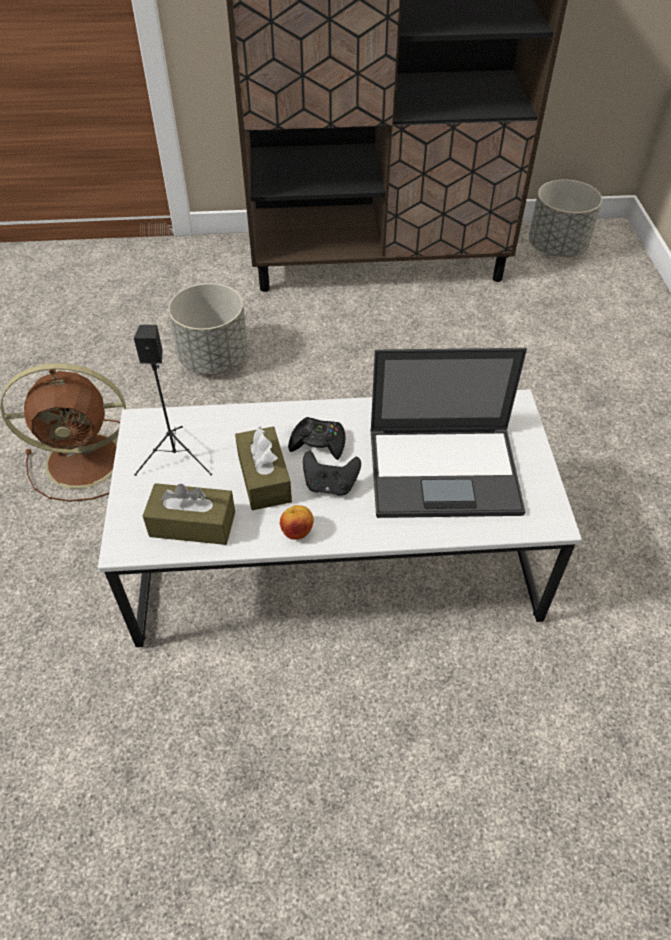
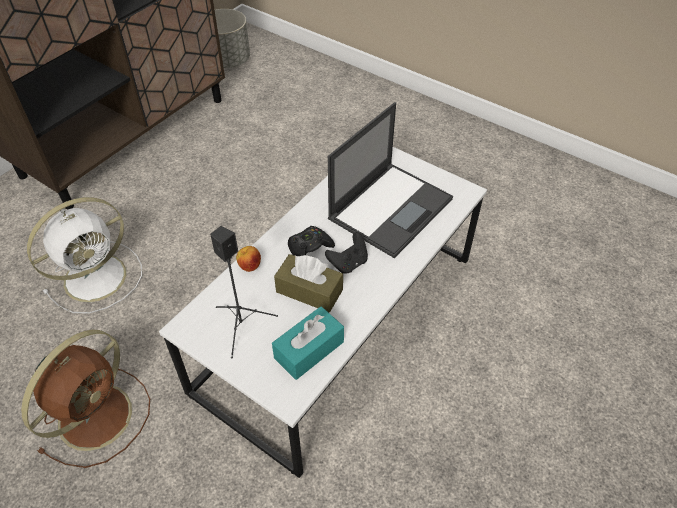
camera: 50 degrees left, 0 degrees up
(192, 524) = (309, 350): brown tissue box -> turquoise tissue box
(214, 358) = (98, 276): grey planter -> white fan
(297, 532) = (368, 301): apple -> apple (249, 266)

